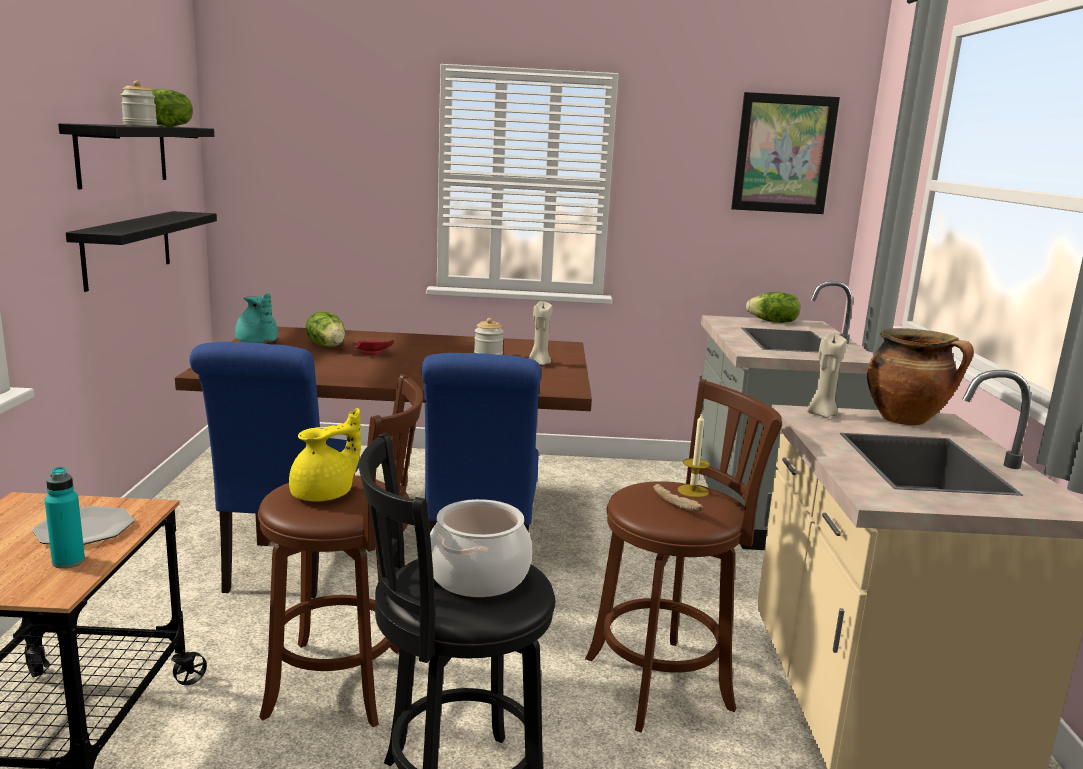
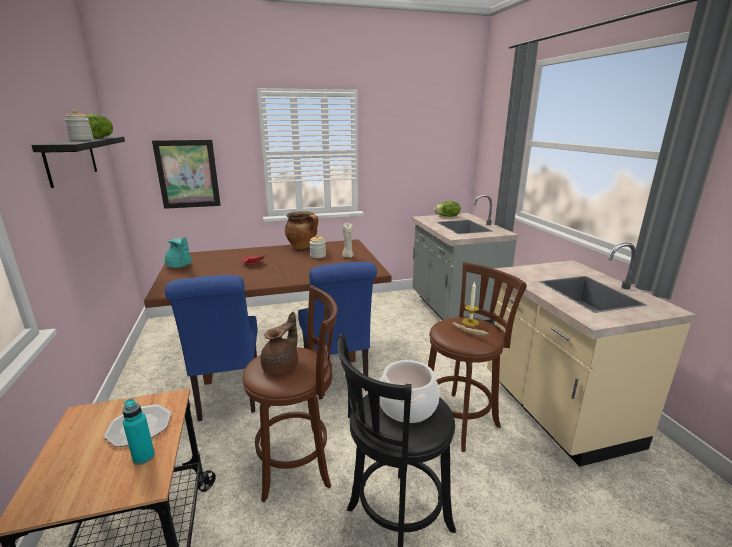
camera: 15 degrees left, 5 degrees up
(127, 248) = (85, 220): black shelf -> none
(325, 494) = (282, 366): yellow teapot -> brown teapot
(327, 346) = (223, 262): lettuce -> none
(784, 154) = (442, 129): picture -> picture (188, 174)
(821, 414) = (520, 271): beige candle -> none
(906, 420) = (558, 268): cooking pot -> cooking pot (303, 247)

